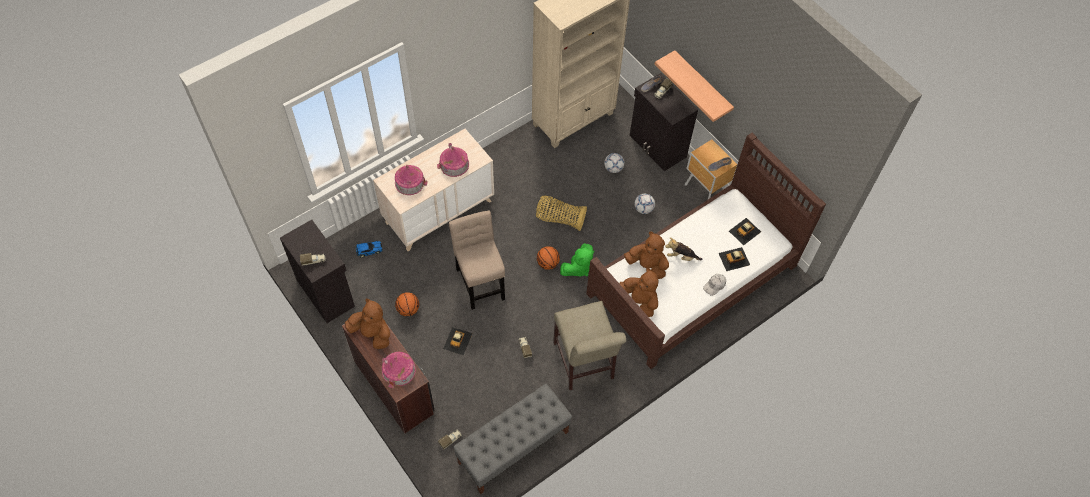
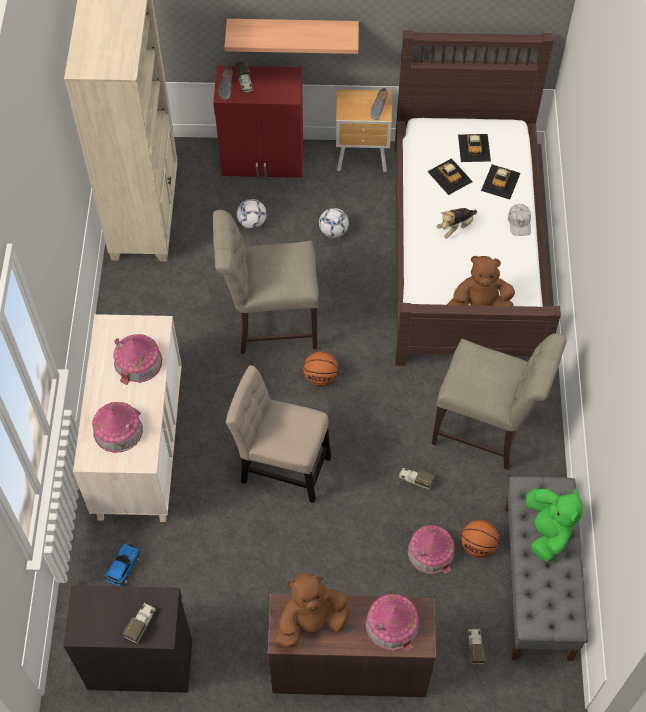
camera: 50 degrees left, 0 degrees up
(408, 309) = (252, 577): basketball -> basketball (478, 546)
(458, 340) = (344, 548): toy car -> toy car (450, 176)
(488, 383) = (431, 551): none -> toy house
(559, 219) = (270, 323): basket -> beige chair
(578, 268) = (354, 350): green plush toy -> green plush toy (547, 531)
(647, 265) = (439, 268): brown plush toy -> none
(657, 147) = (263, 161): black cabinet -> red cabinet

